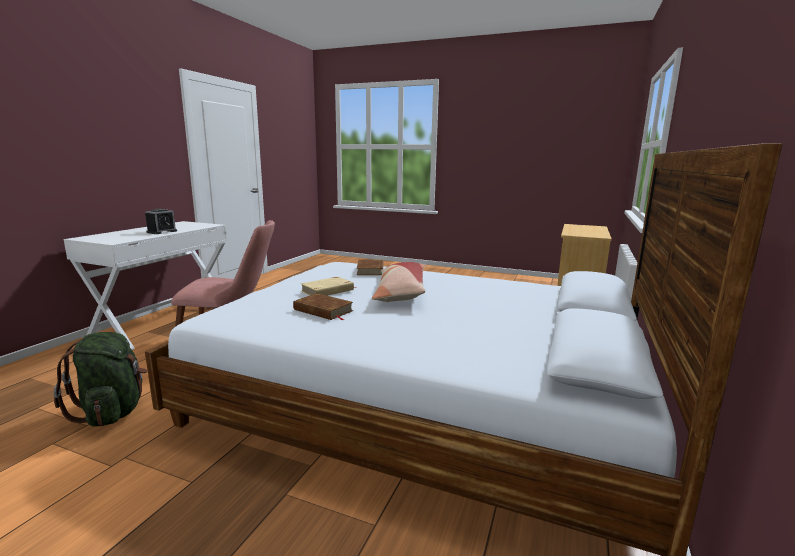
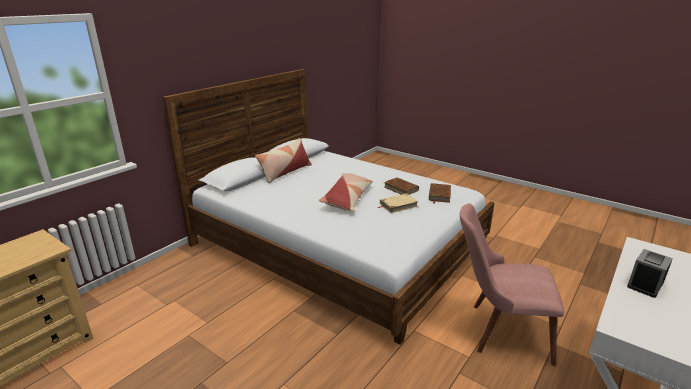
camera: 165 degrees left, 10 degrees up
(112, 412) = (529, 263): green backpack -> none
(370, 270) = (358, 226): brown book -> brown book (439, 195)
(546, 320) = (285, 172): none -> pillow

